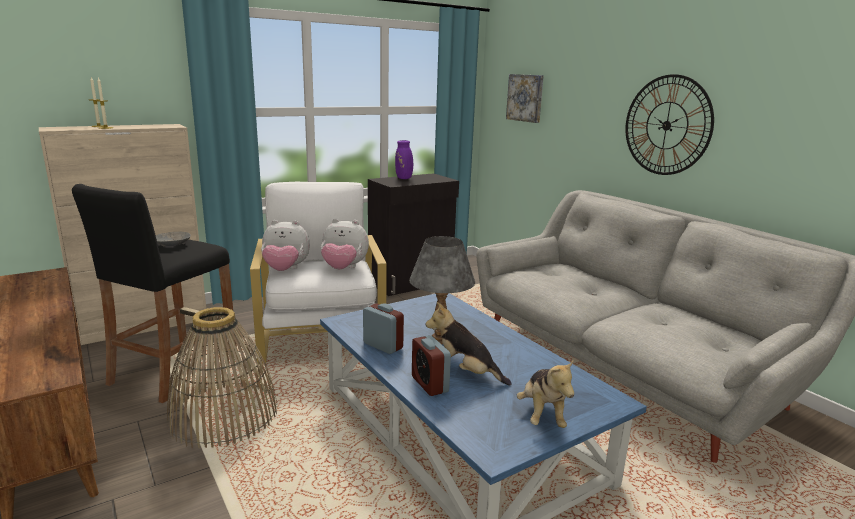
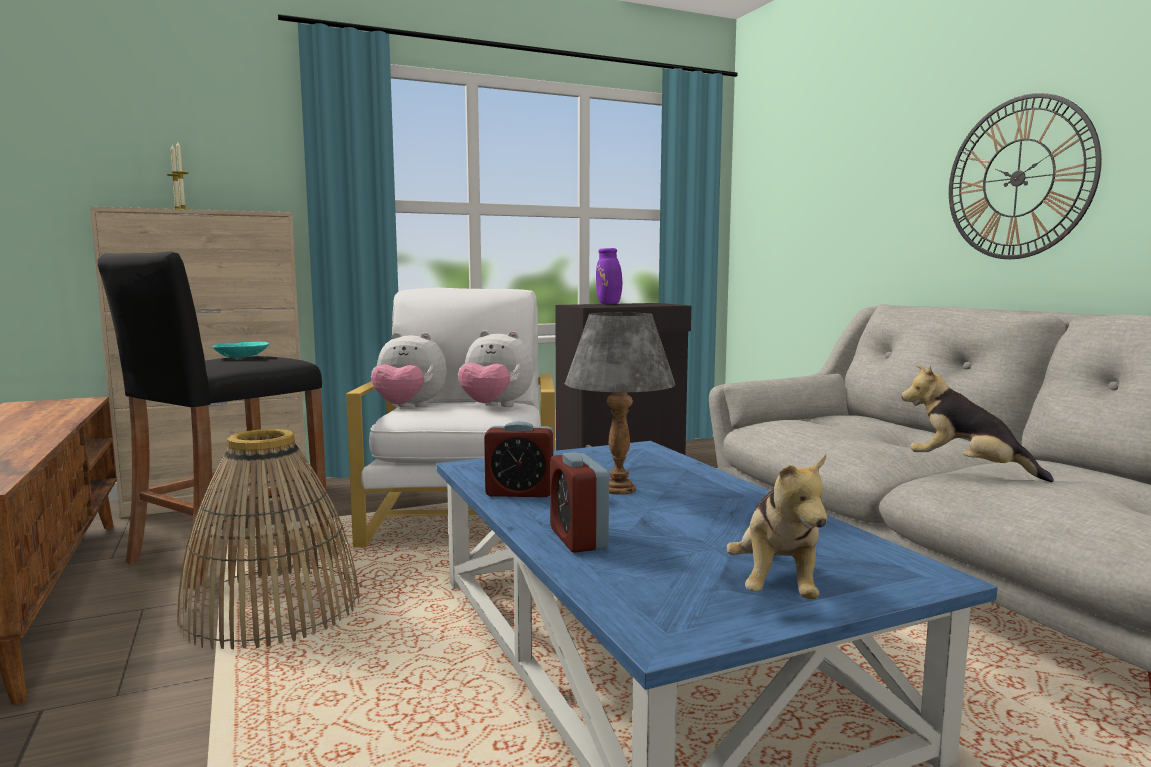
camera: 10 degrees right, 10 degrees down
(172, 244) = (242, 356): grey bowl -> turquoise bowl
(383, 346) = (520, 493): alarm clock -> alarm clock turned 135 degrees clockwise
(465, 372) = (648, 527): plush toy -> plush toy (967, 470)
(526, 98) = (793, 186): picture -> none

